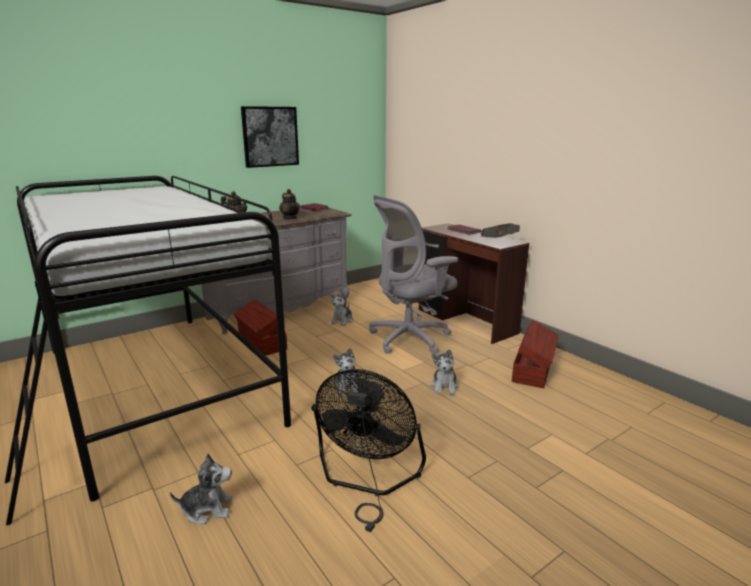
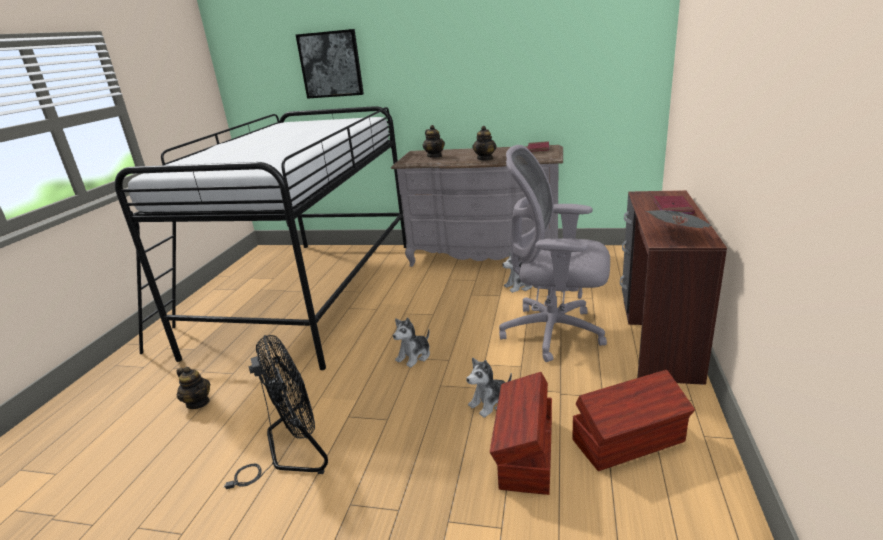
camera: 50 degrees right, 5 degrees up
(207, 509) = (198, 402): plush toy -> teapot
(261, 343) = (421, 285): brown storage box -> brown storage box (525, 453)
(270, 136) = (497, 62): picture -> picture (331, 64)

